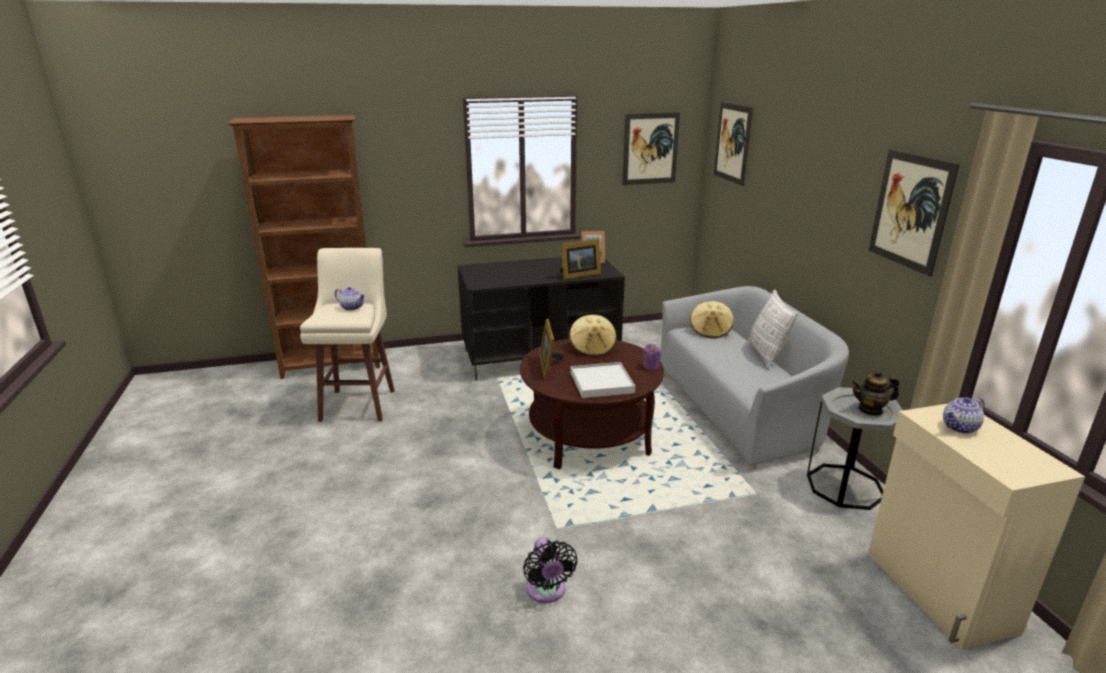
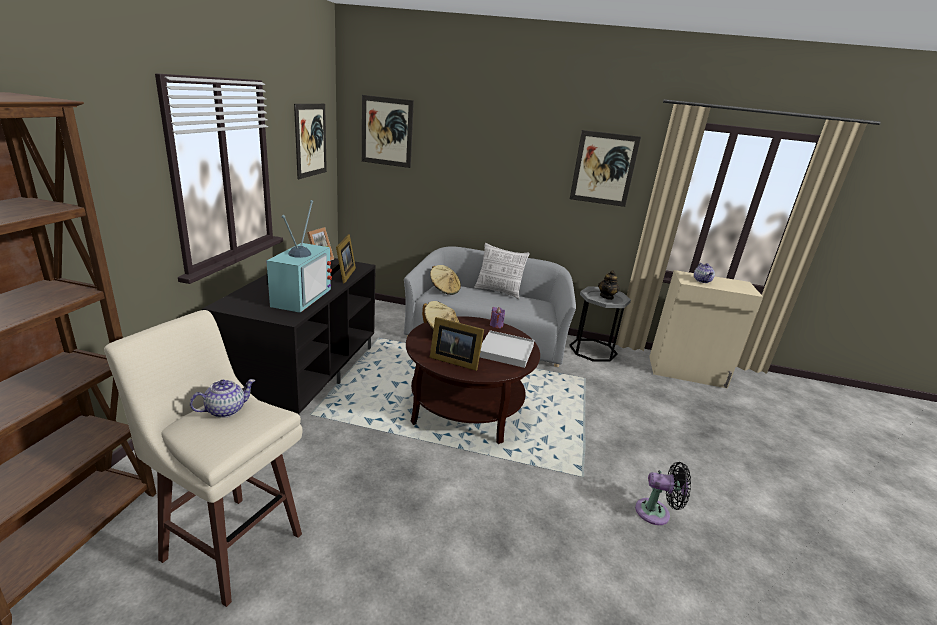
camera: 65 degrees left, 0 degrees up
(515, 277) = (299, 296): none -> television

